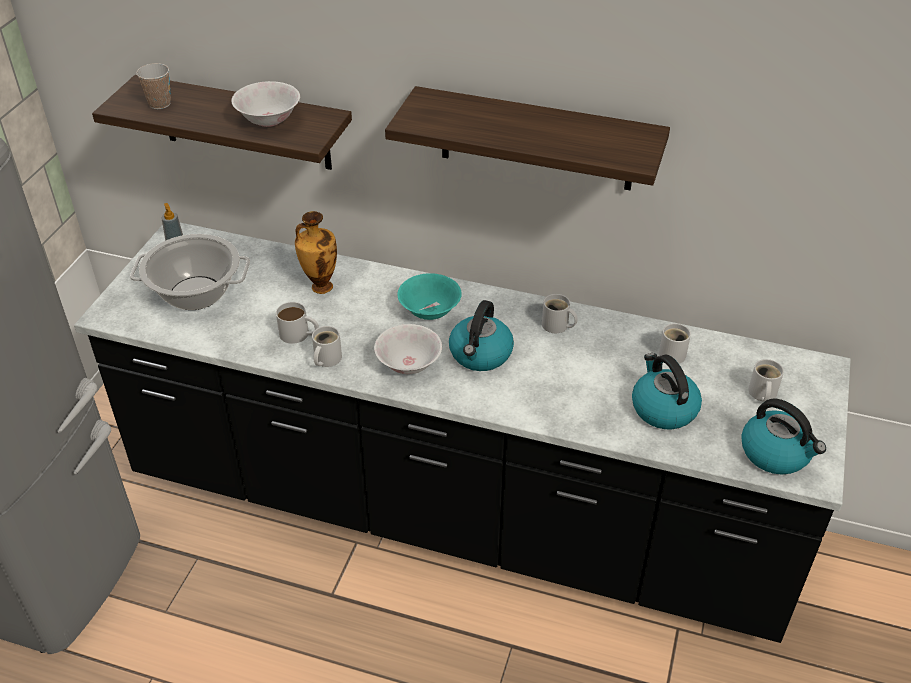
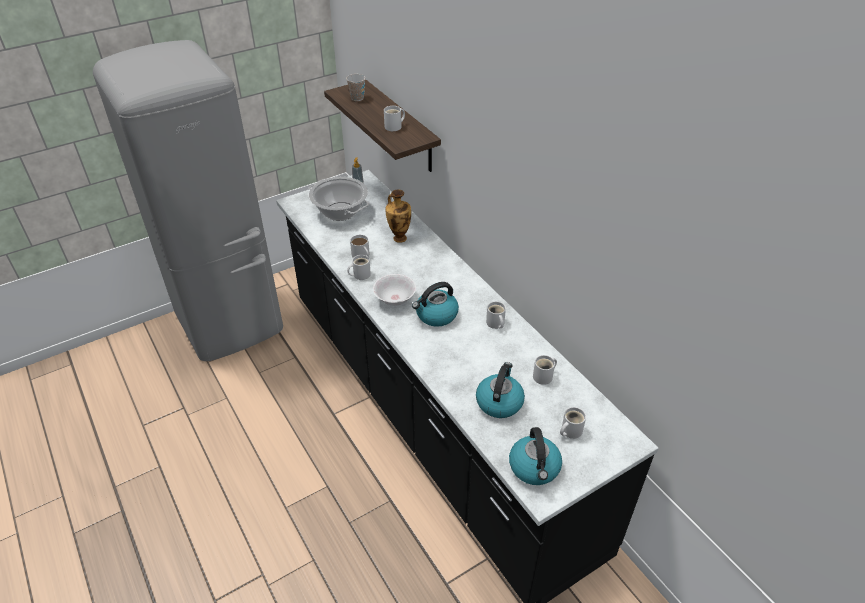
camera: 40 degrees right, 0 degrees up
(269, 120) = (395, 126): white bowl -> white mug
(430, 311) = (437, 279): turquoise bowl -> none
(536, 139) = (515, 196): shelf -> none

